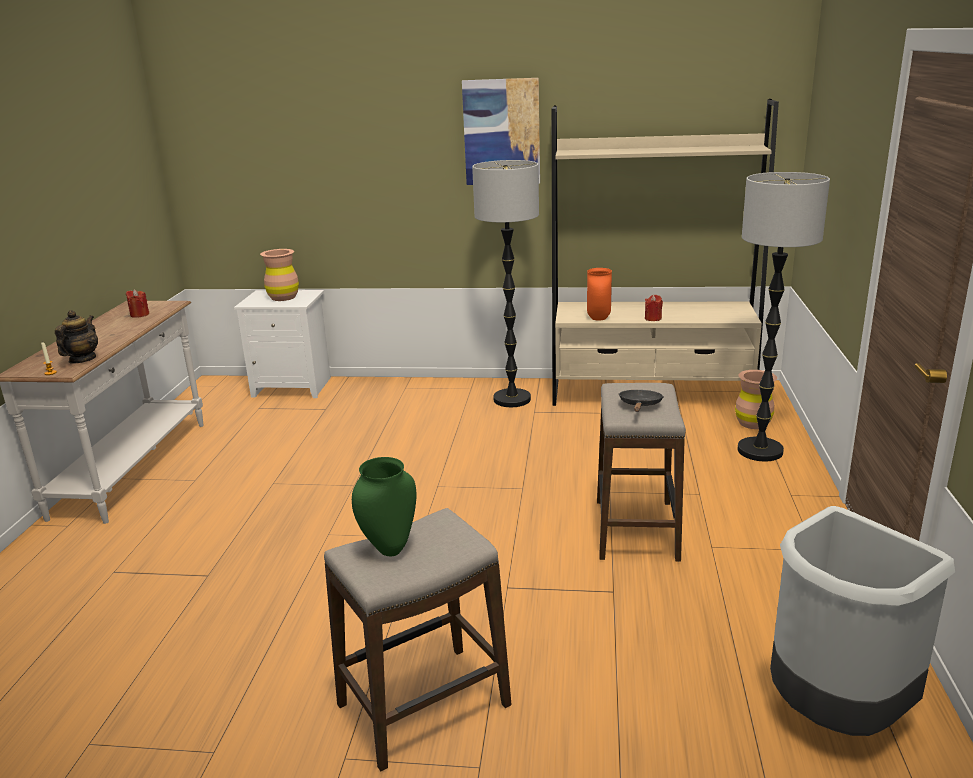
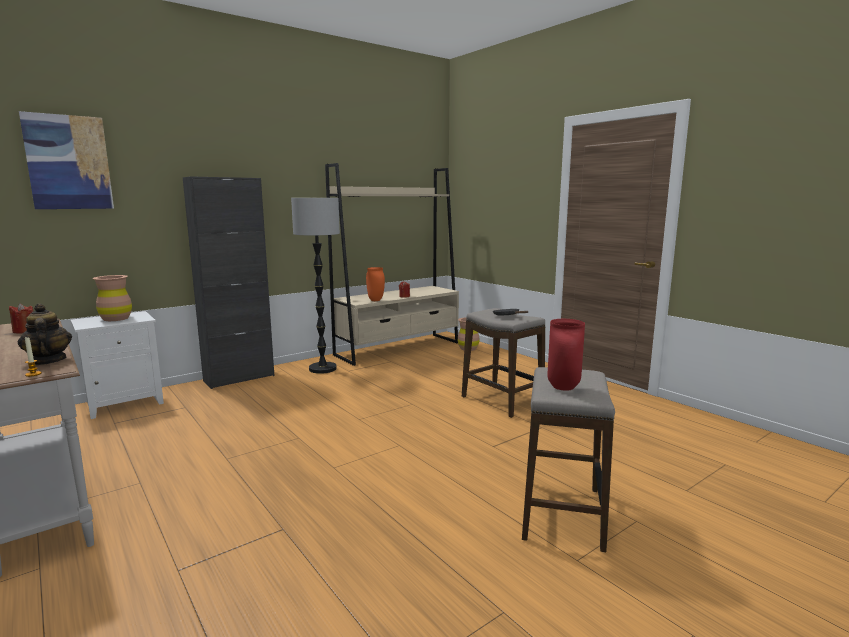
camera: 45 degrees left, 10 degrees down
(390, 550) = (564, 388): green vase -> red vase
(416, 386) = (239, 378): none -> black cabinet
(501, 132) = (289, 181): picture -> picture (68, 162)
(759, 451) = (491, 357): floor lamp -> none
(834, 715) = (692, 431): grey trash can -> none

